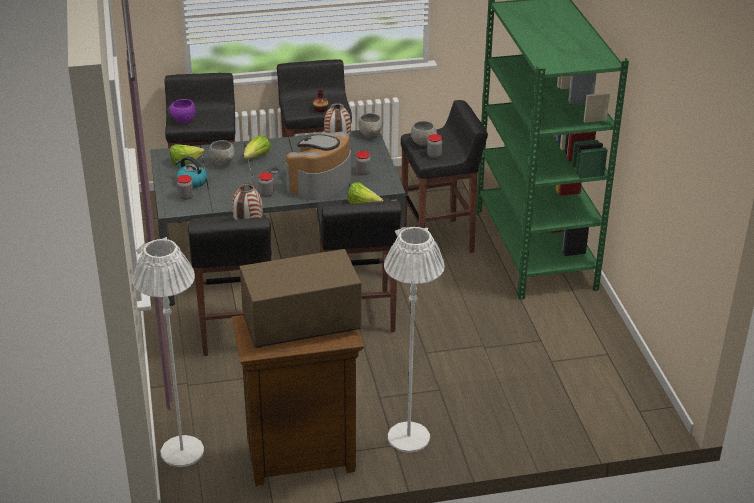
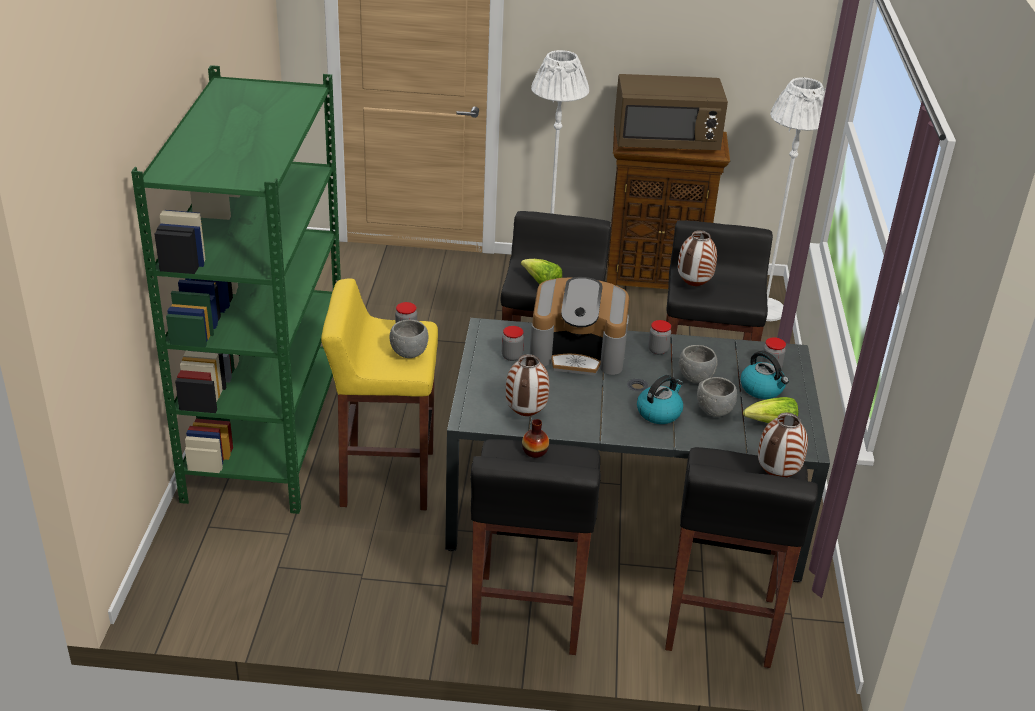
camera: 165 degrees left, 0 degrees up
(183, 121) = (776, 475): purple bowl -> vase
(257, 157) = (659, 412): lettuce -> kettle
(320, 182) = (578, 352): coffee machine -> coffee machine turned 45 degrees clockwise
(370, 135) = (468, 416): grey bowl -> grey bowl (695, 378)
(438, 240) = (385, 478): black stool -> yellow stool

